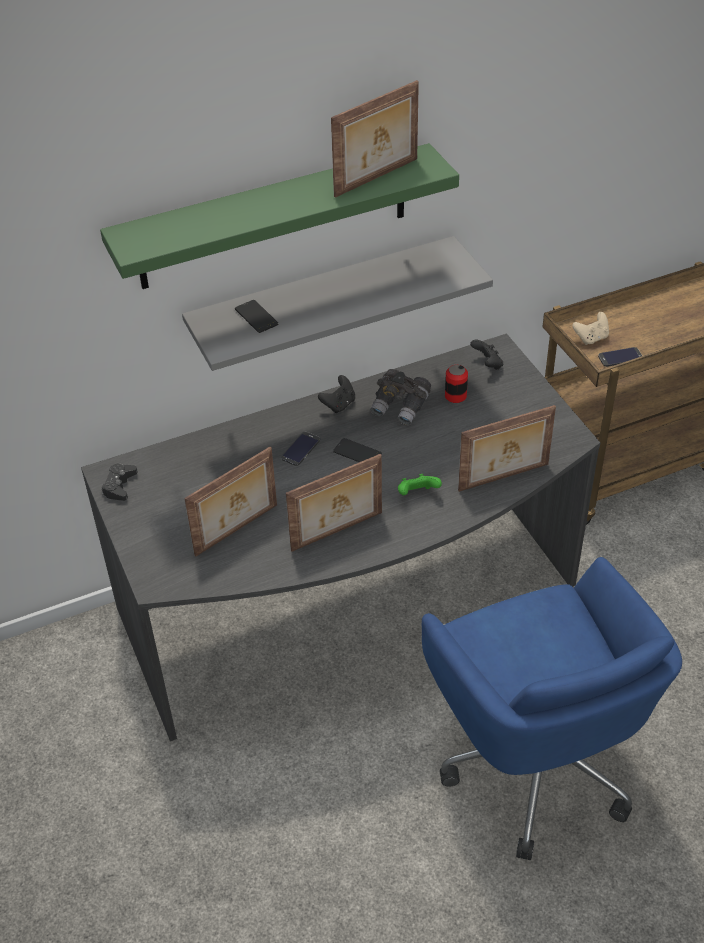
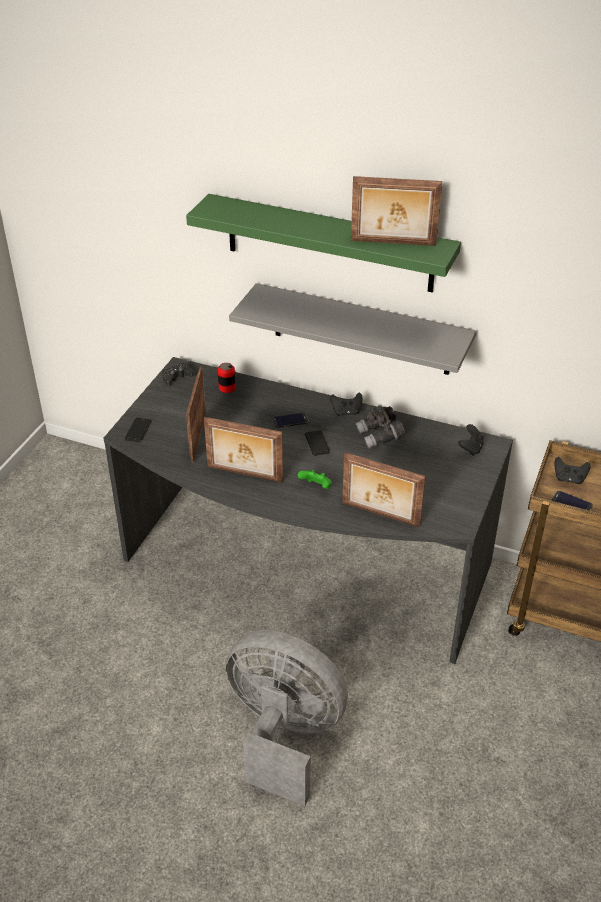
camera: 45 degrees right, 5 degrees down
(237, 531) = (197, 437): picture frame -> picture frame turned 90 degrees clockwise
(256, 317) = (289, 306): phone -> phone (138, 430)
(455, 396) = (422, 452): can -> can (227, 388)
(531, 765) = (283, 735): blue office chair -> grey fan
(591, 338) = (569, 479): beige game controller -> black game controller

